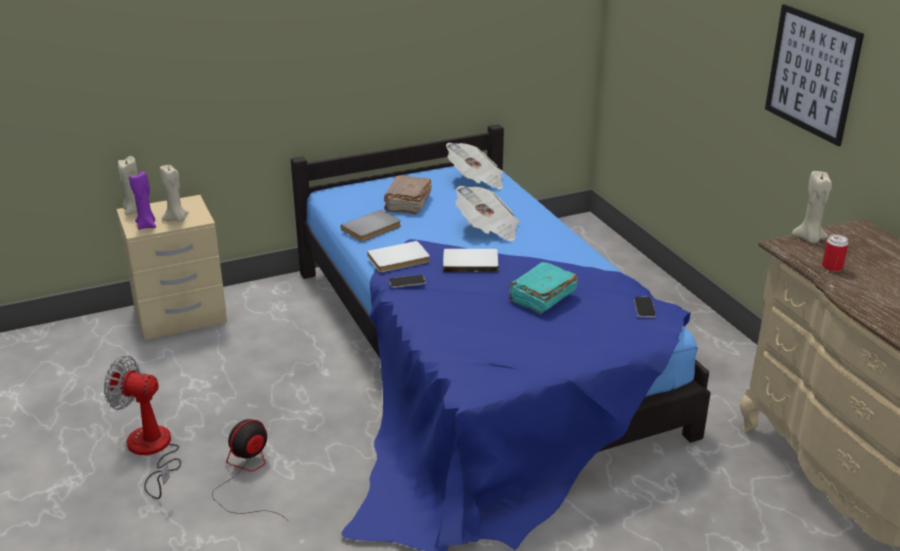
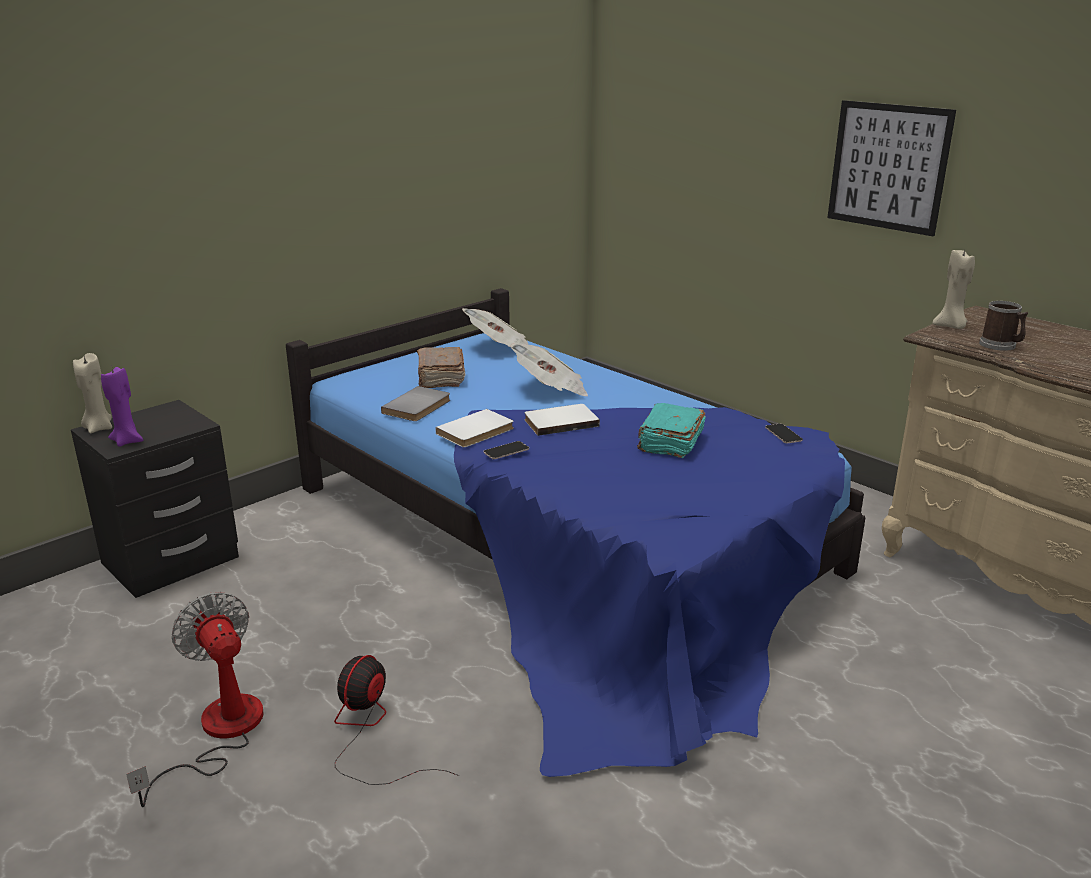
camera: 20 degrees left, 5 degrees down
(152, 451) = (219, 733): fan -> fan turned 60 degrees clockwise
(176, 219) = (165, 428): beige candle -> none
(180, 315) = (171, 561): beige nightstand -> black nightstand
(832, 267) = (1001, 346): can -> mug

